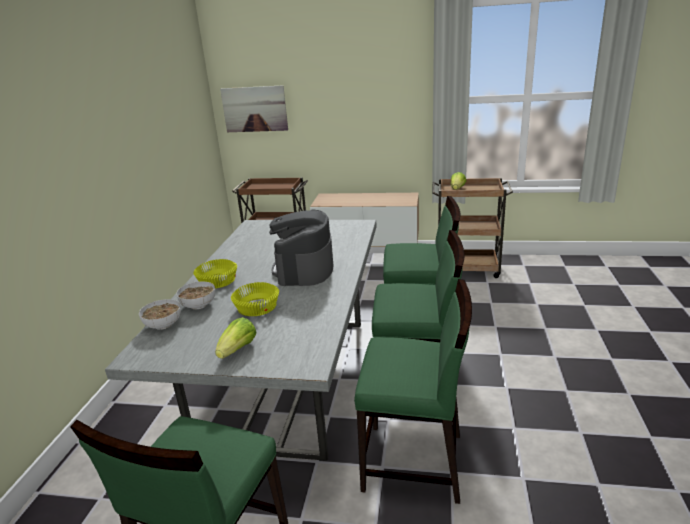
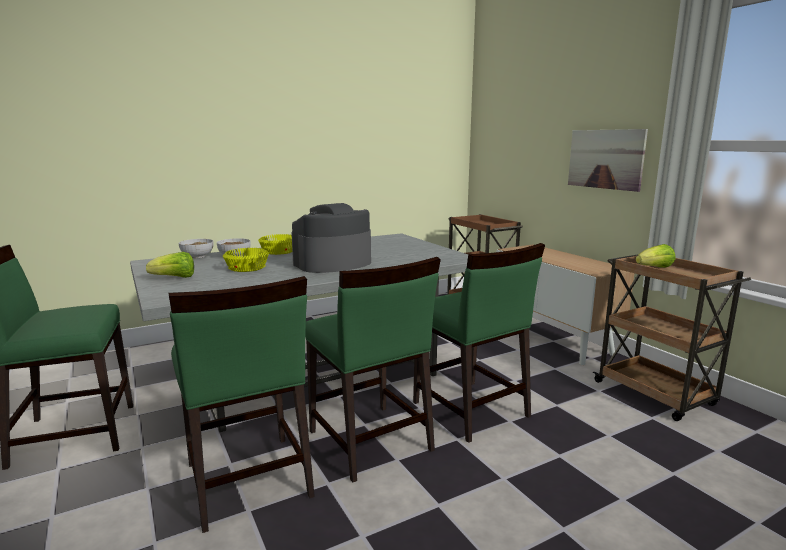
camera: 50 degrees right, 10 degrees down
(254, 109) = (497, 143): picture -> picture (605, 159)

